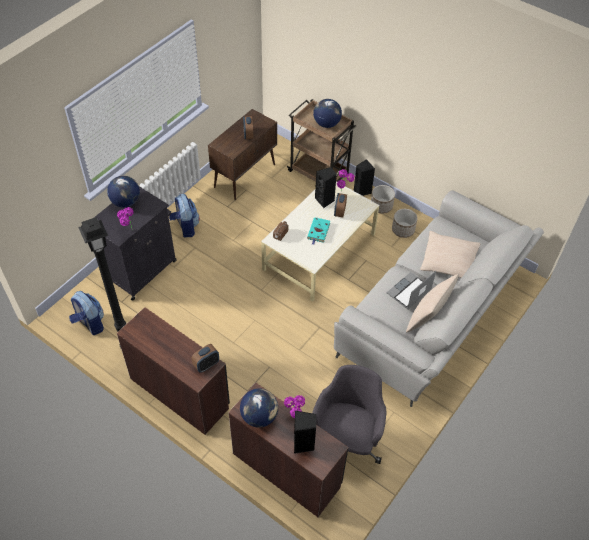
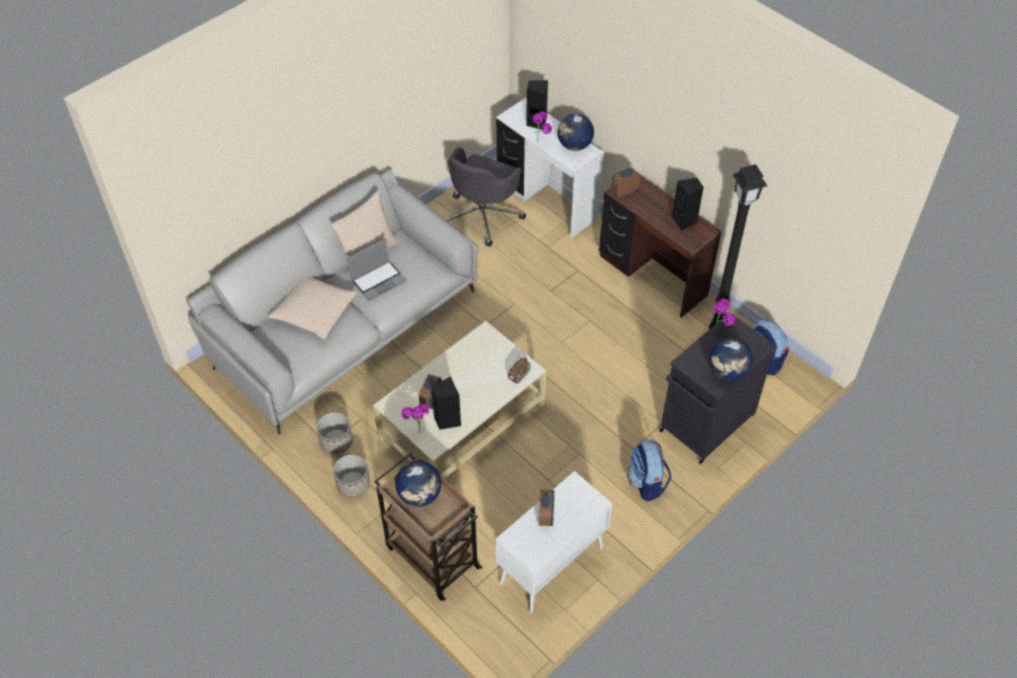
camera: 170 degrees left, 0 degrees up
(245, 175) = (551, 566): brown cabinet -> white cabinet
(287, 468) = (546, 201): brown desk -> white desk
(318, 232) = (467, 374): turquoise book -> none
(361, 191) = (374, 514): black speaker -> black speaker (685, 221)

